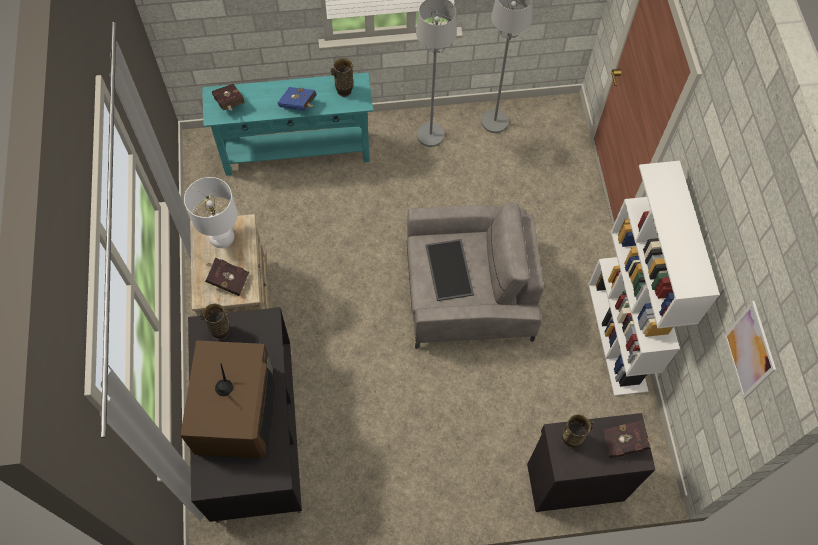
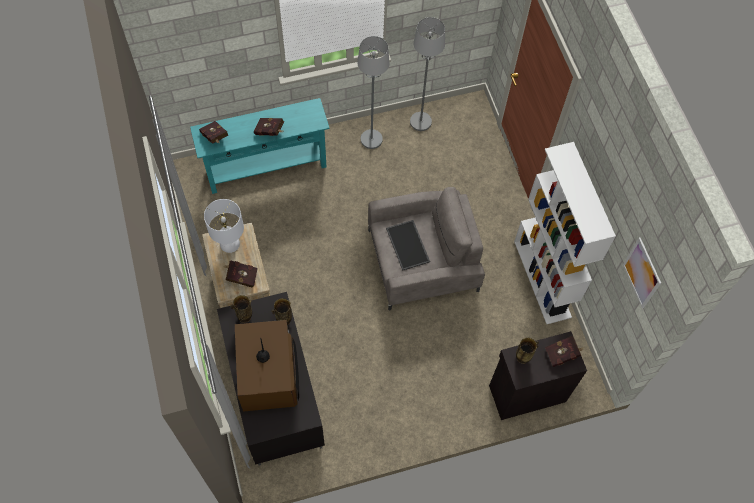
camera: 10 degrees left, 0 degrees up
(299, 105) = (270, 131): blue book -> red book
(344, 91) = (304, 115): vase -> vase (284, 320)

